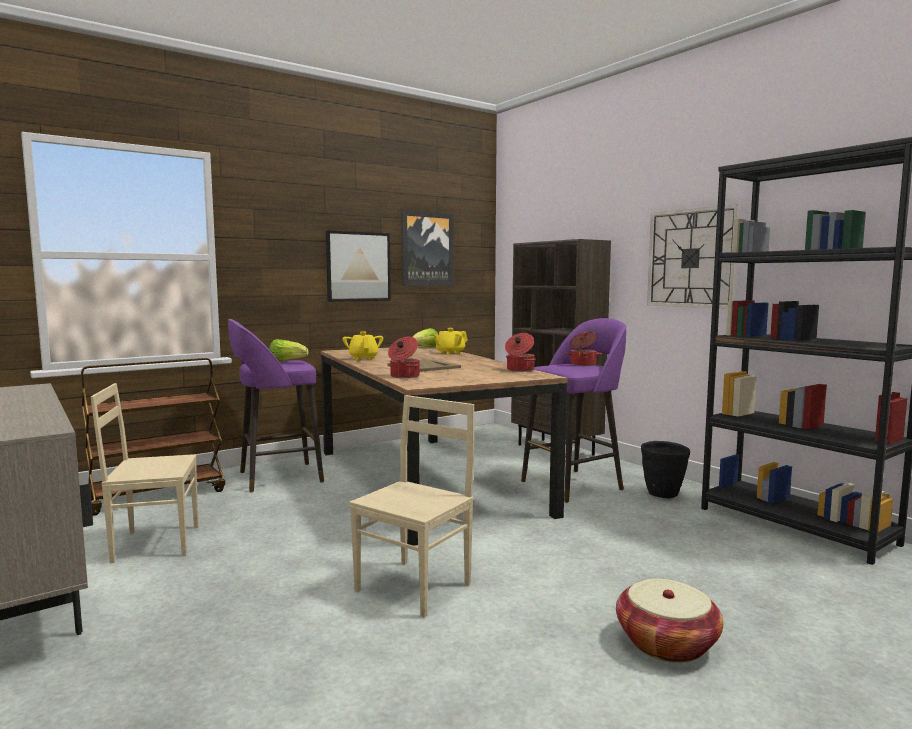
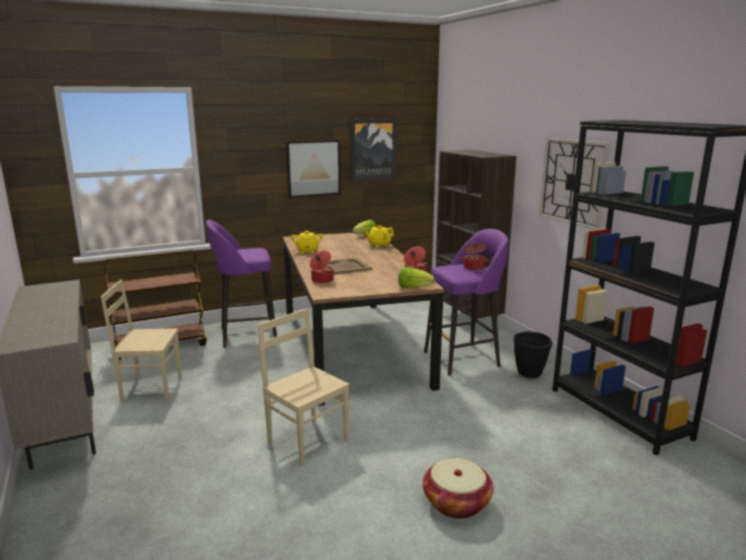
camera: 10 degrees right, 10 degrees up
(286, 361) = (250, 252): lettuce -> lettuce (413, 287)
(415, 587) = (308, 440): beige chair -> beige chair turned 90 degrees counterclockwise

